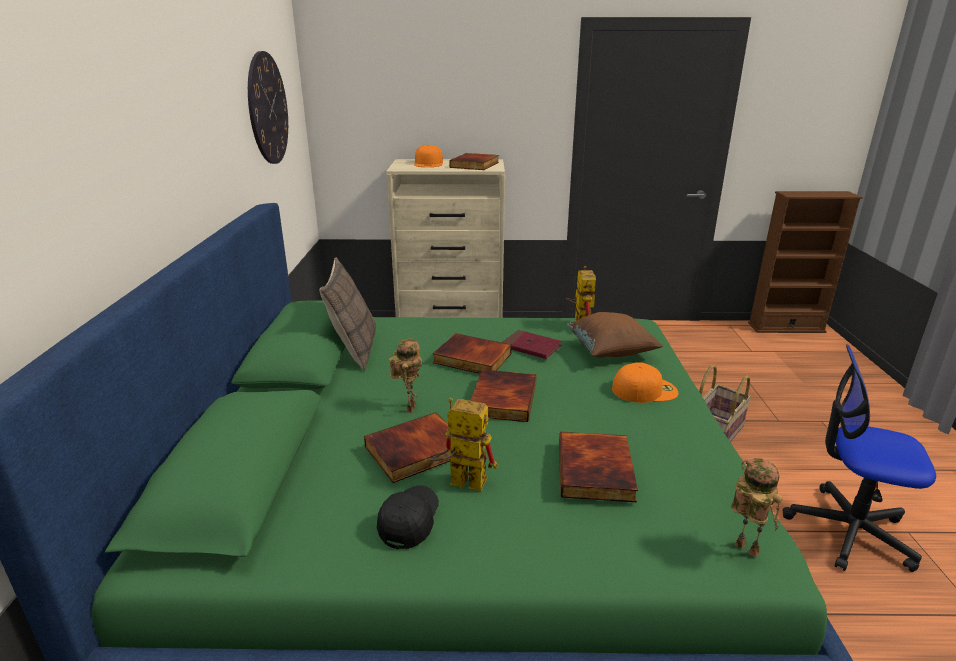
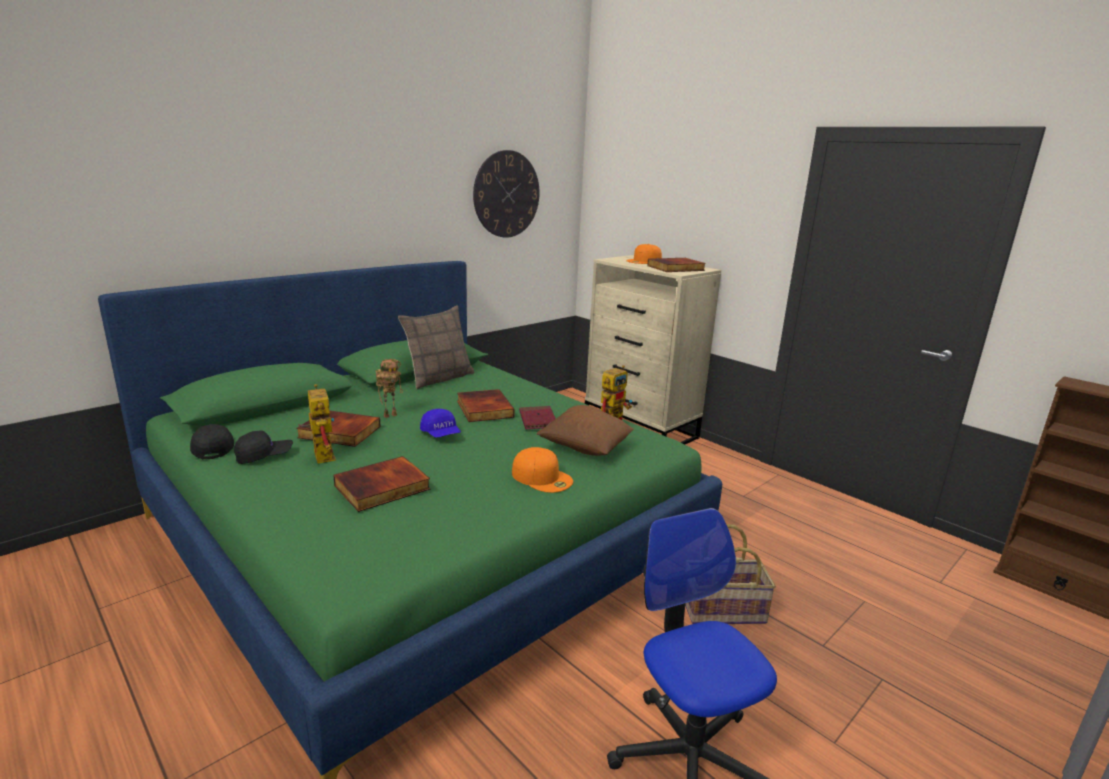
camera: 45 degrees right, 5 degrees down
(330, 557) = (214, 448): none -> black cap
(501, 399) = (441, 434): book -> blue cap
(743, 549) = (347, 570): toy robot -> none

